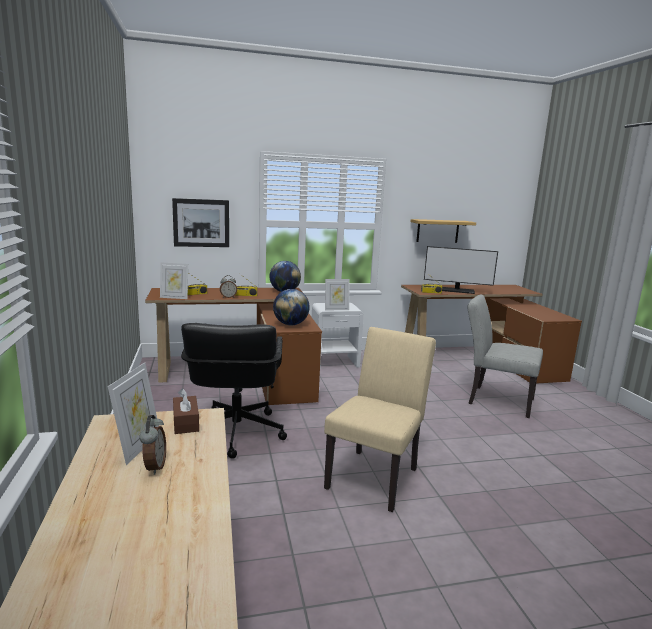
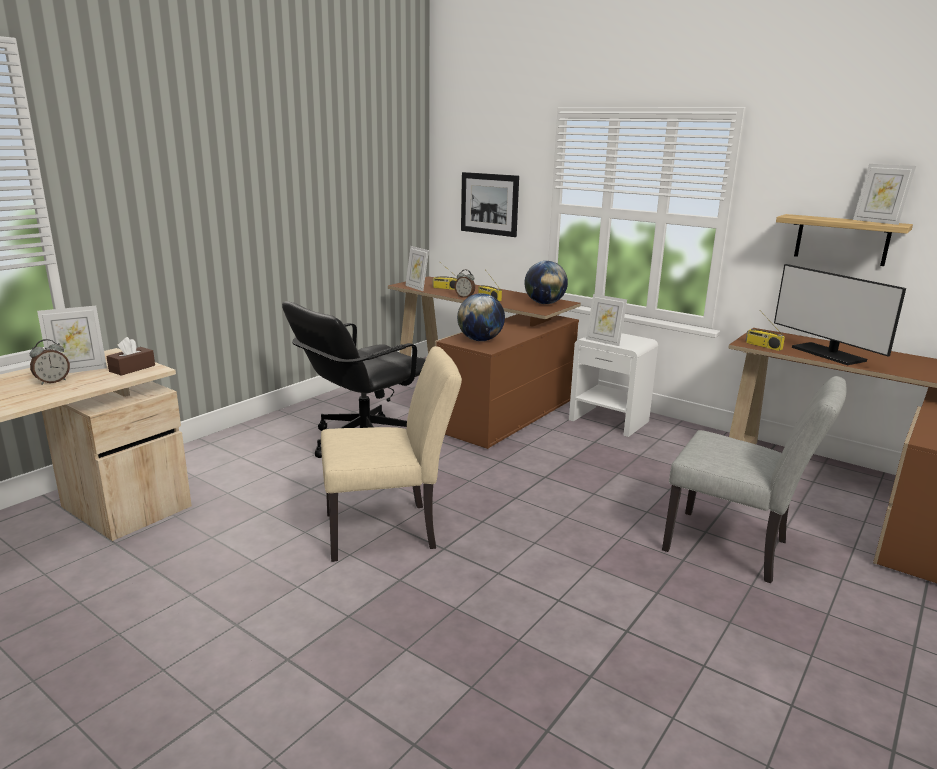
camera: 50 degrees right, 5 degrees up
(455, 220) = (877, 222): none -> picture frame
(495, 400) = (736, 549): grey chair -> grey chair turned 135 degrees clockwise

